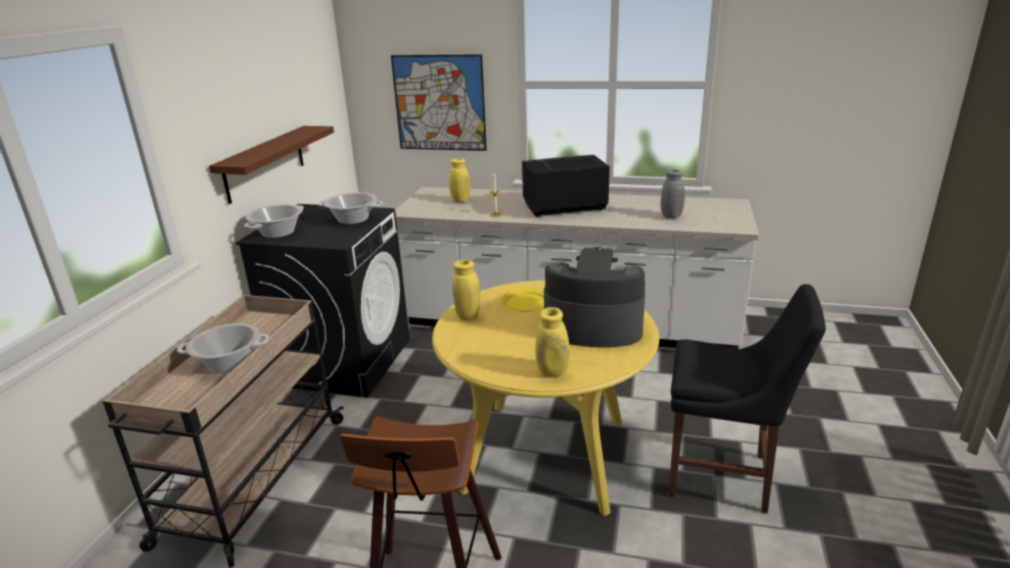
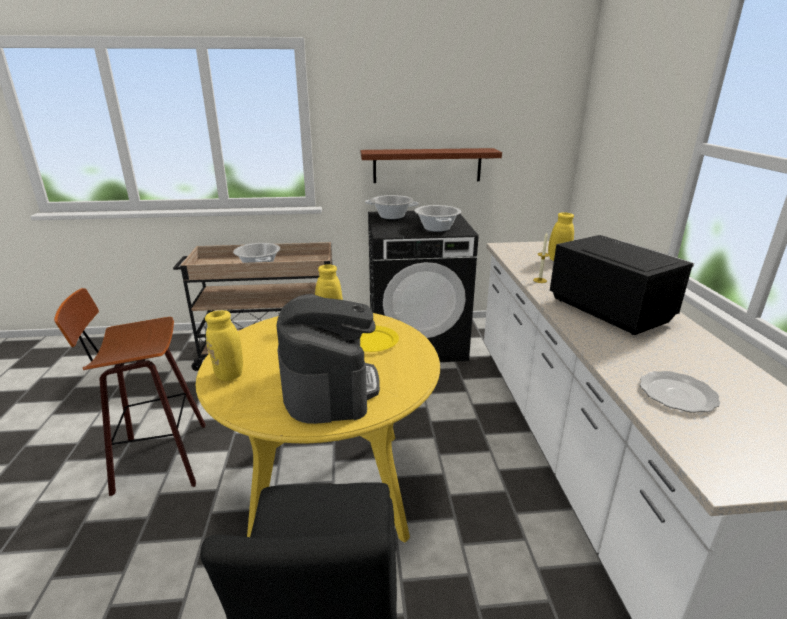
camera: 70 degrees right, 0 degrees up
(439, 103) = (629, 157): picture -> none
(670, 217) = (676, 393): grey vase -> plate

